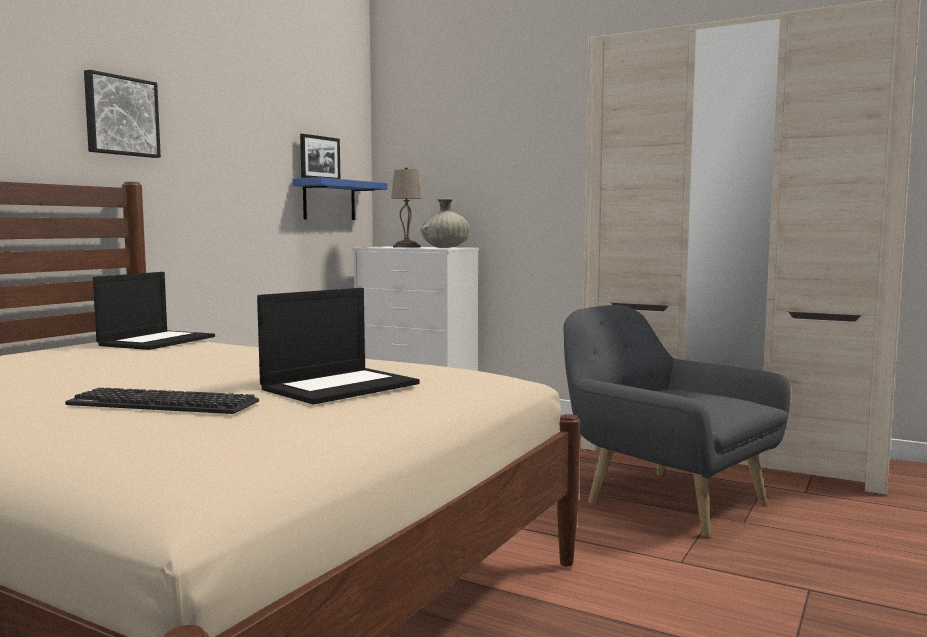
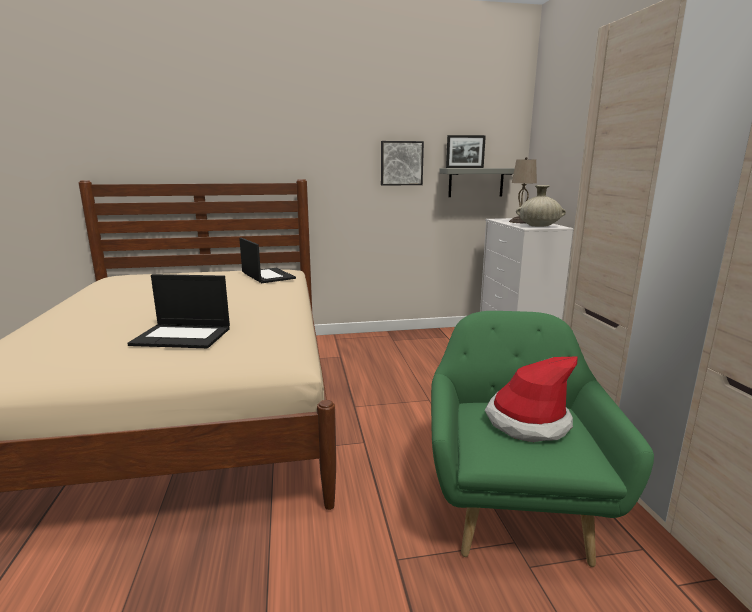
camera: 50 degrees right, 10 degrees up
(121, 116) = (302, 139): picture -> picture (401, 163)
(157, 341) = (267, 276): laptop -> laptop turned 105 degrees counterclockwise
(163, 404) = (107, 324): keyboard -> none
(329, 200) = (476, 182): blue shelf -> grey shelf
(667, 499) = (514, 505): grey armchair -> green armchair
(683, 395) = (527, 421): none -> hat

